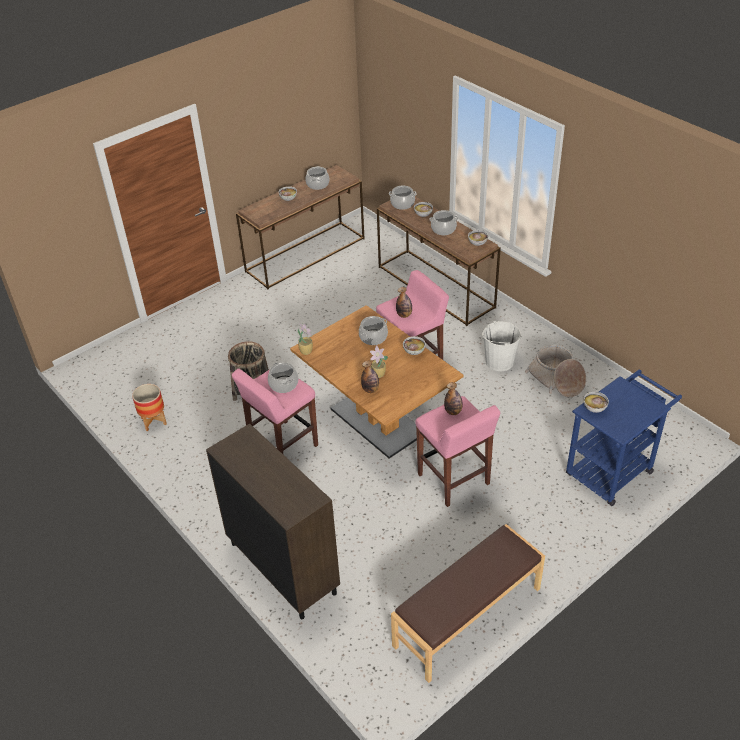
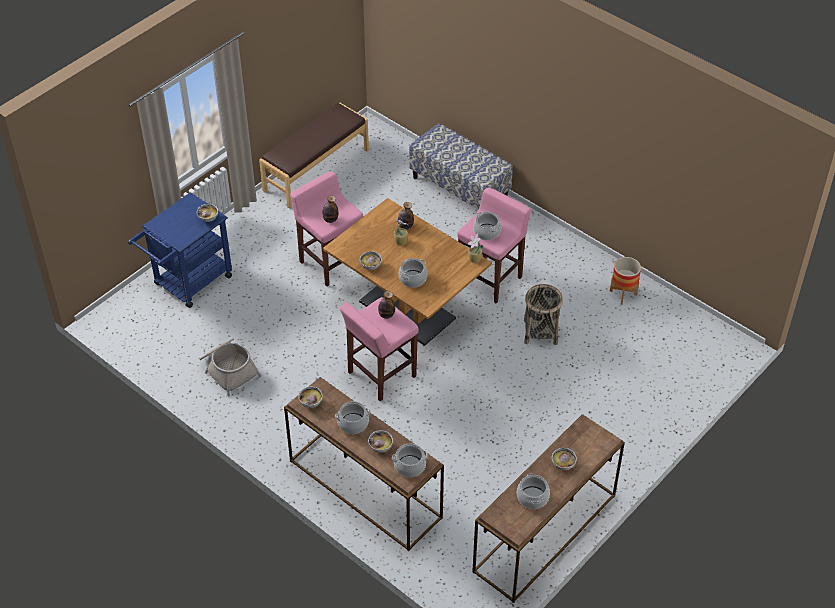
camera: 170 degrees right, 5 degrees up
(282, 567) = (460, 188): brown cabinet -> bench
(499, 361) = (288, 387): white bucket -> none

